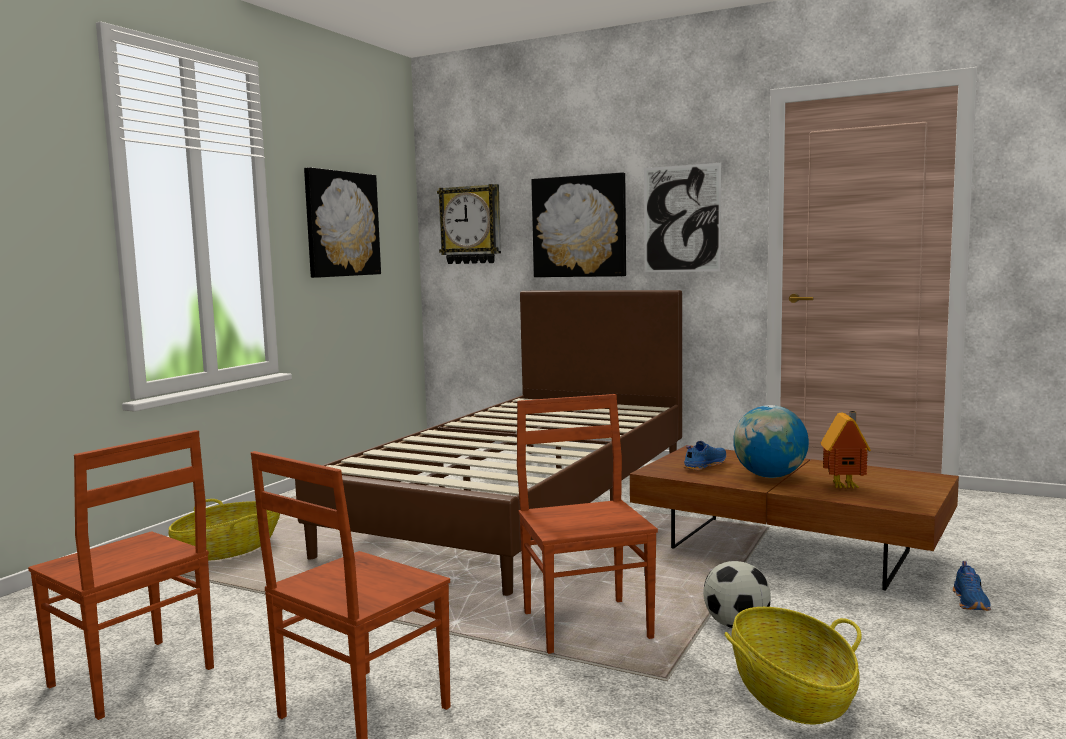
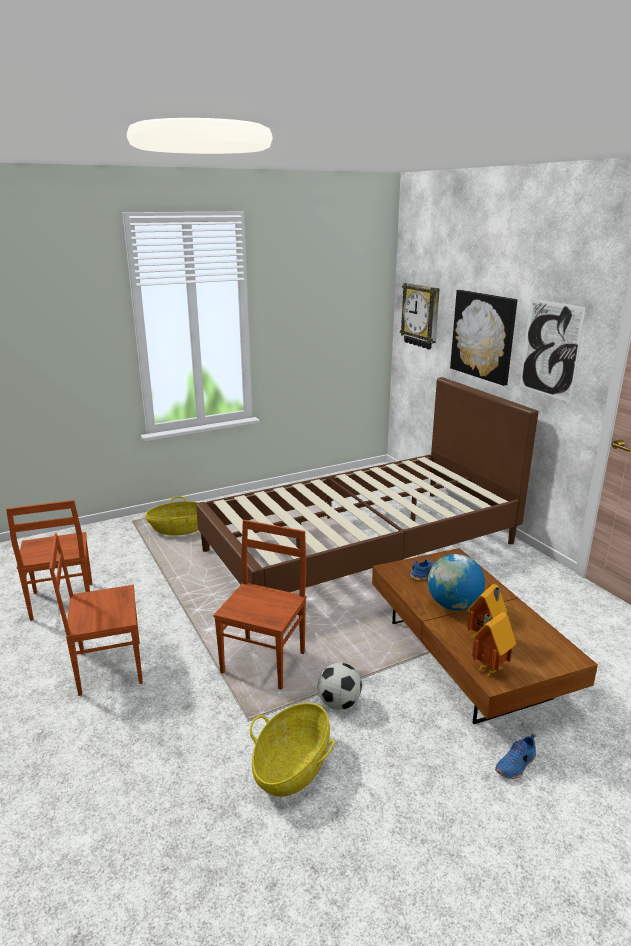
camera: 35 degrees right, 15 degrees up
(341, 224) = (314, 315): picture -> none
(892, 502) = (487, 669): none -> toy house

